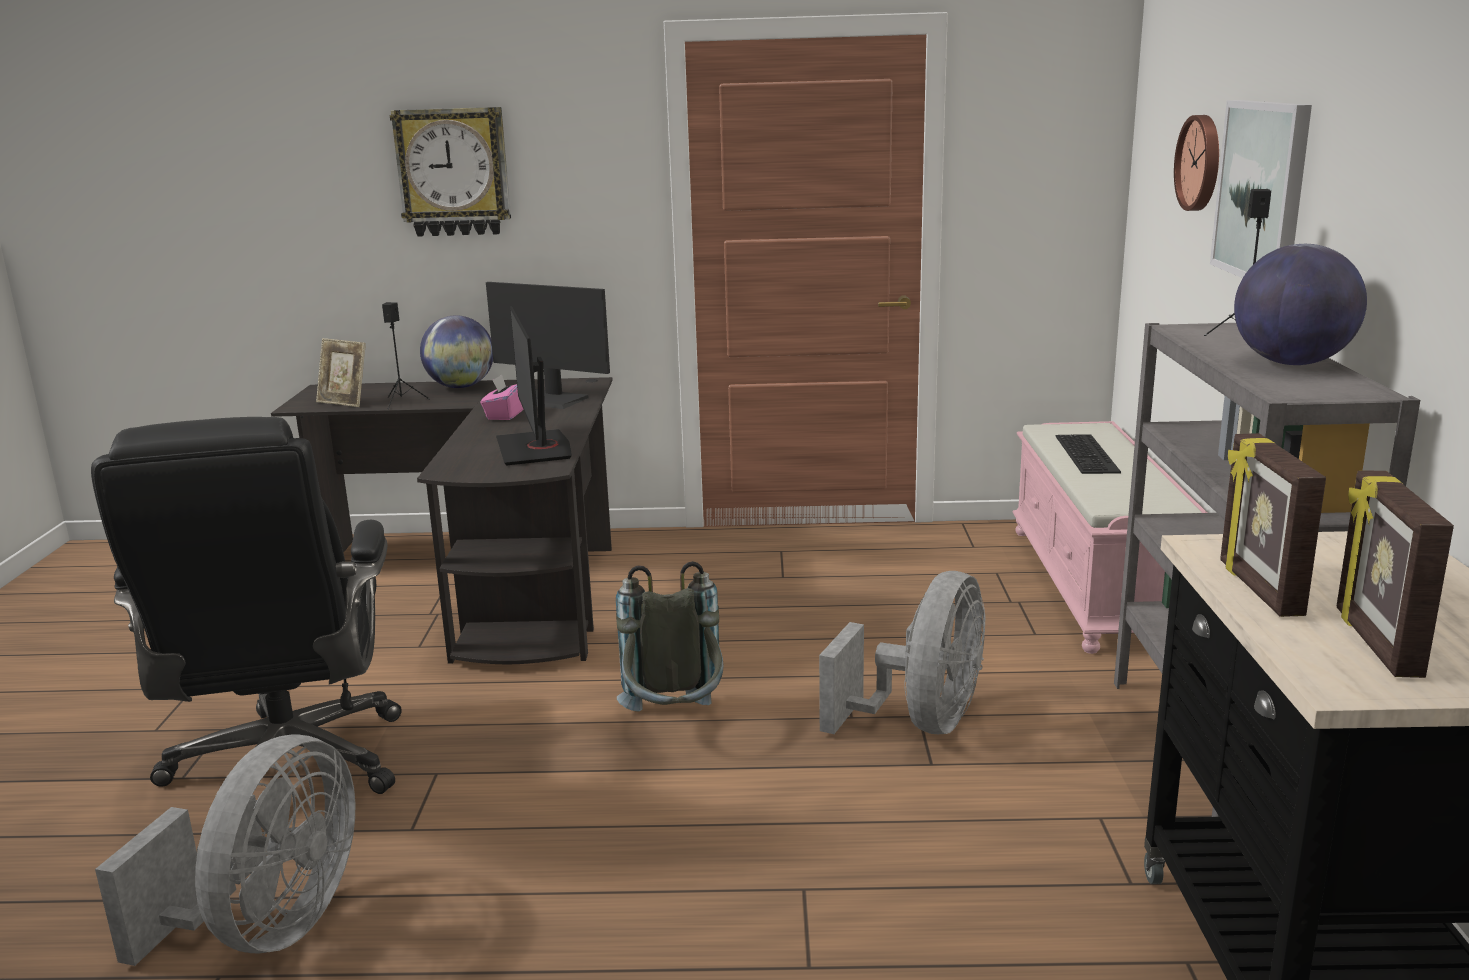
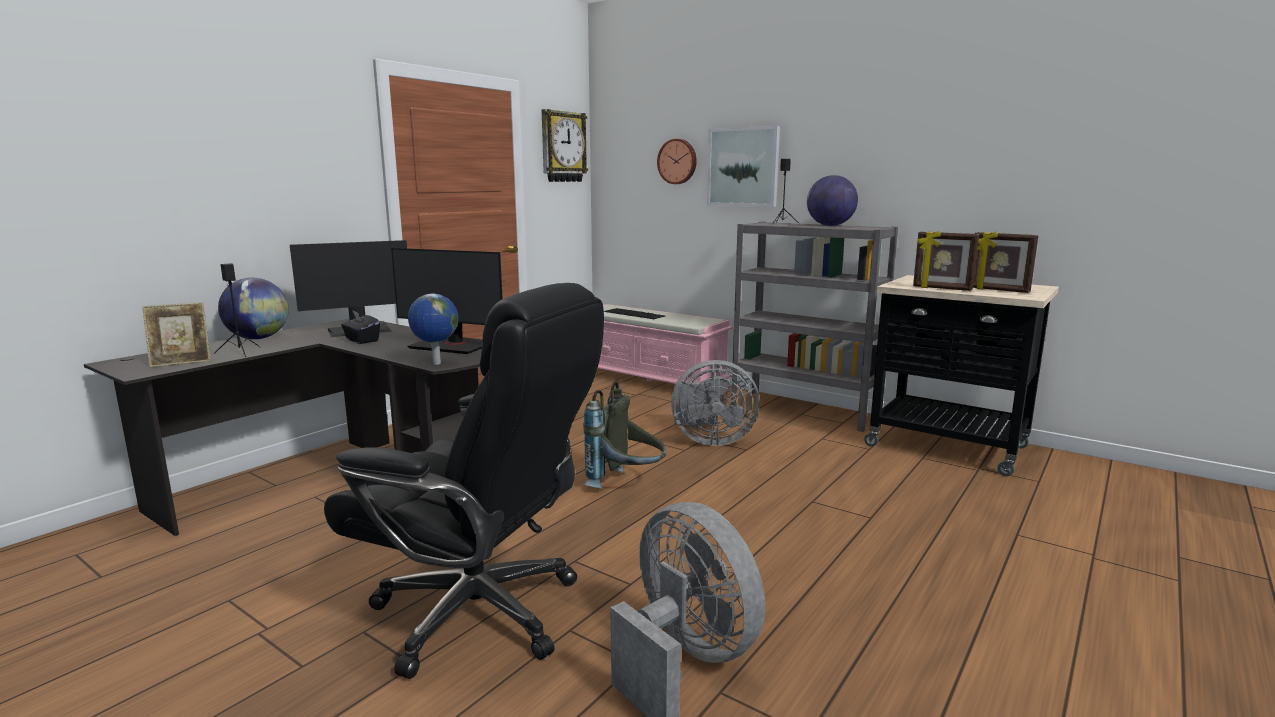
camera: 55 degrees left, 5 degrees down
(447, 469) = (436, 363): none -> globe
(453, 172) = (221, 157): wall clock -> wall clock (562, 147)
(505, 415) = (361, 340): pink tissue box -> black tissue box
(921, 722) = (710, 440): grey fan -> grey fan turned 120 degrees clockwise

